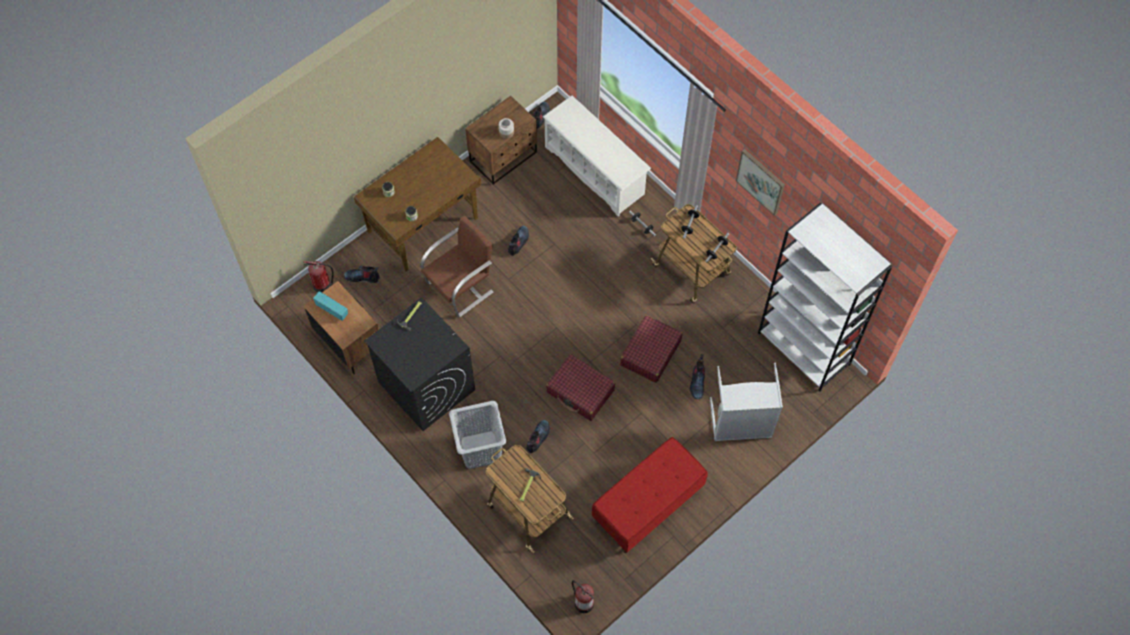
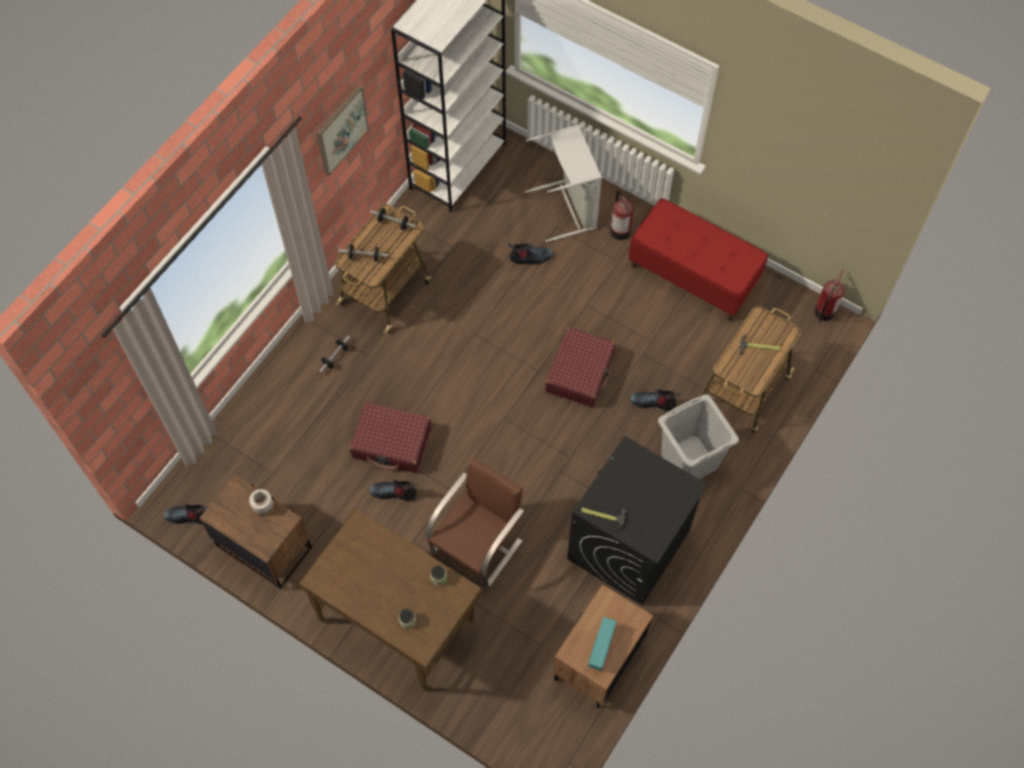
camera: 105 degrees left, 0 degrees up
(323, 285) = (524, 724): fire extinguisher -> fire extinguisher (619, 230)
(363, 277) = (497, 674): boot -> none
(461, 287) = (478, 544): brown chair -> brown chair turned 90 degrees clockwise
(595, 171) = (264, 428): white shoe rack -> none
(650, 353) = (508, 312): red suitcase -> red suitcase (392, 443)

